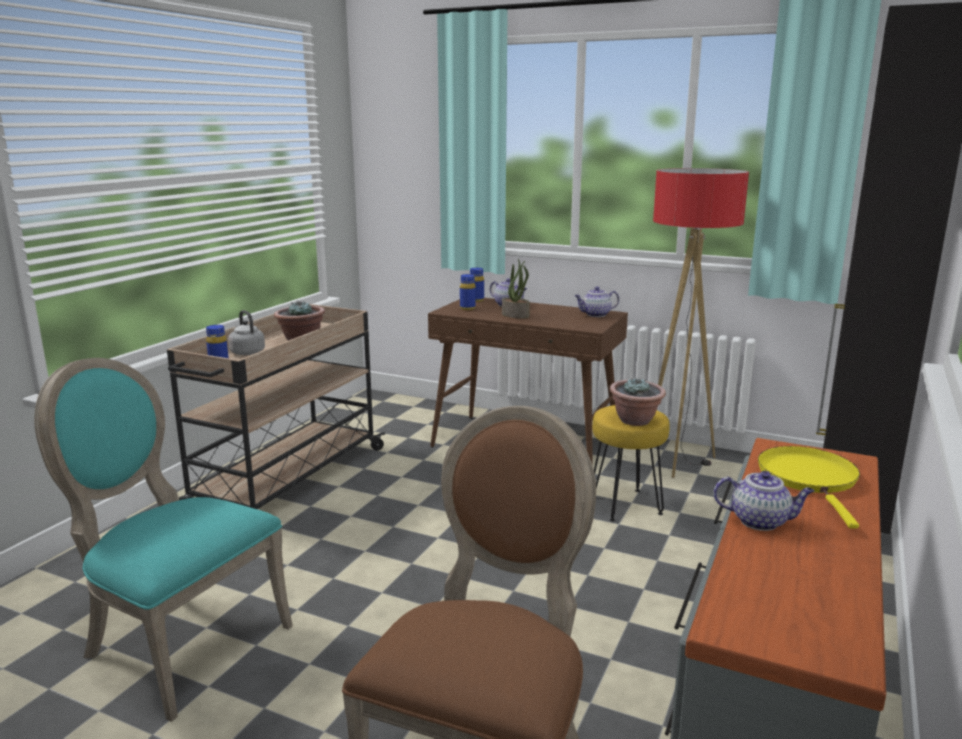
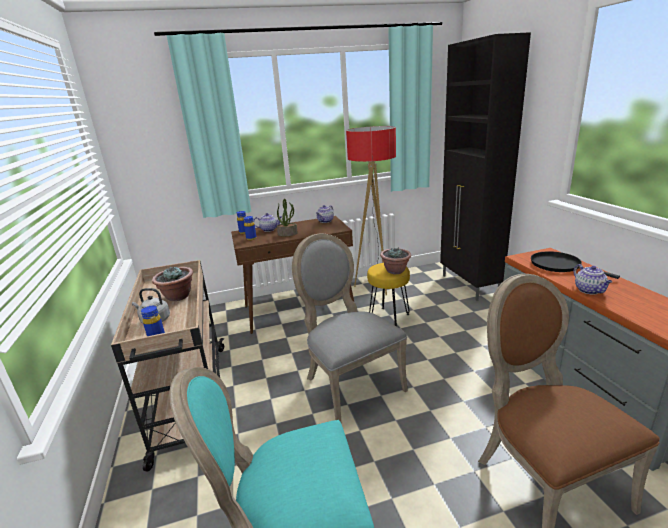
camera: 40 degrees left, 5 degrees up
(447, 546) = (349, 384): none -> grey chair
(760, 521) = (590, 290): teapot -> teapot turned 105 degrees clockwise
(809, 479) = (559, 265): yellow frying pan -> black frying pan

